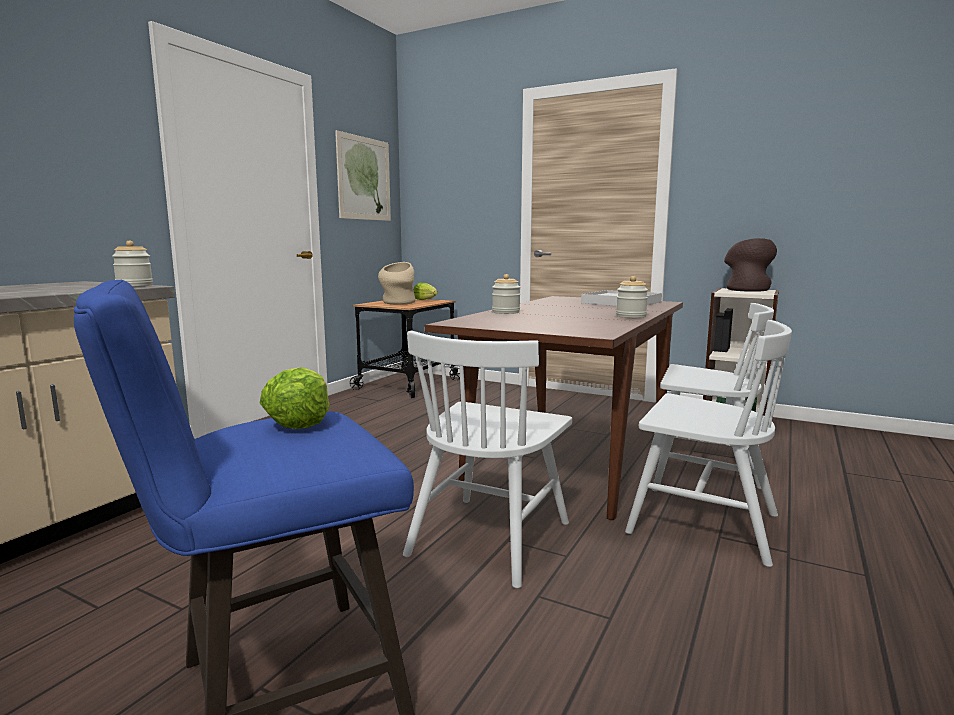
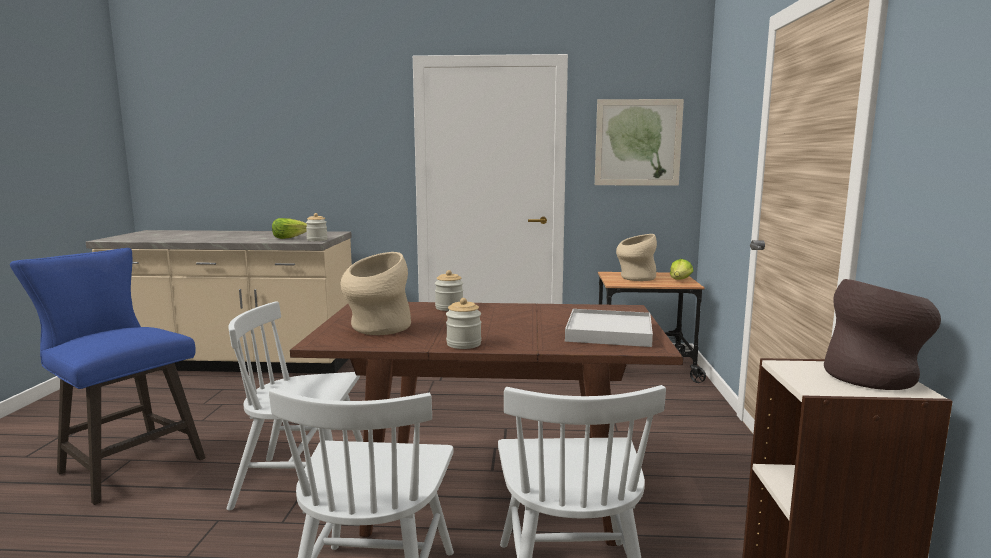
camera: 65 degrees right, 0 degrees up
(300, 421) = (130, 332): lettuce -> lettuce (289, 238)
(562, 324) = (377, 329): none -> beige vase

